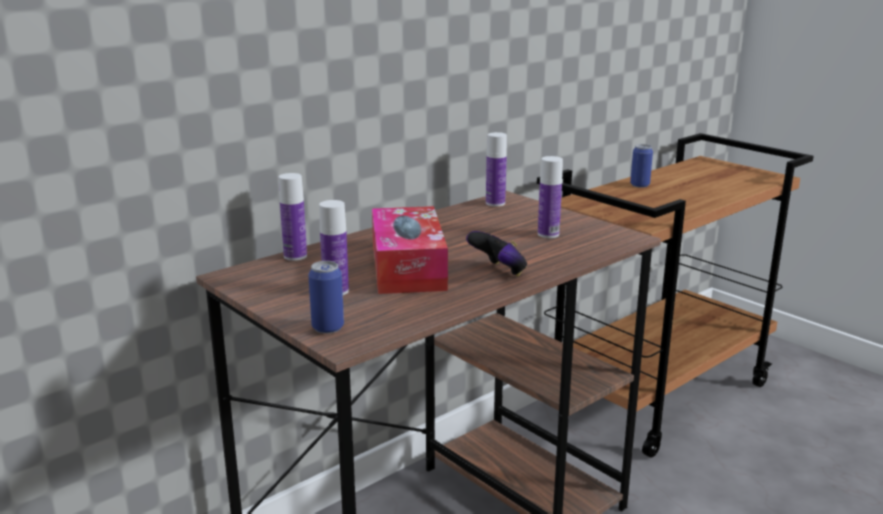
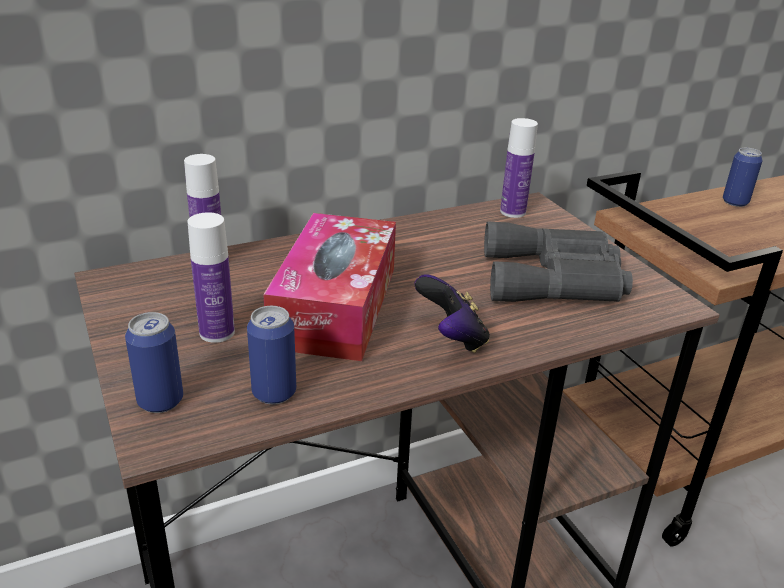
camera: 15 degrees right, 10 degrees up
(401, 313) = (274, 393): none -> can
(548, 234) = (557, 279): bottle -> grey binoculars

